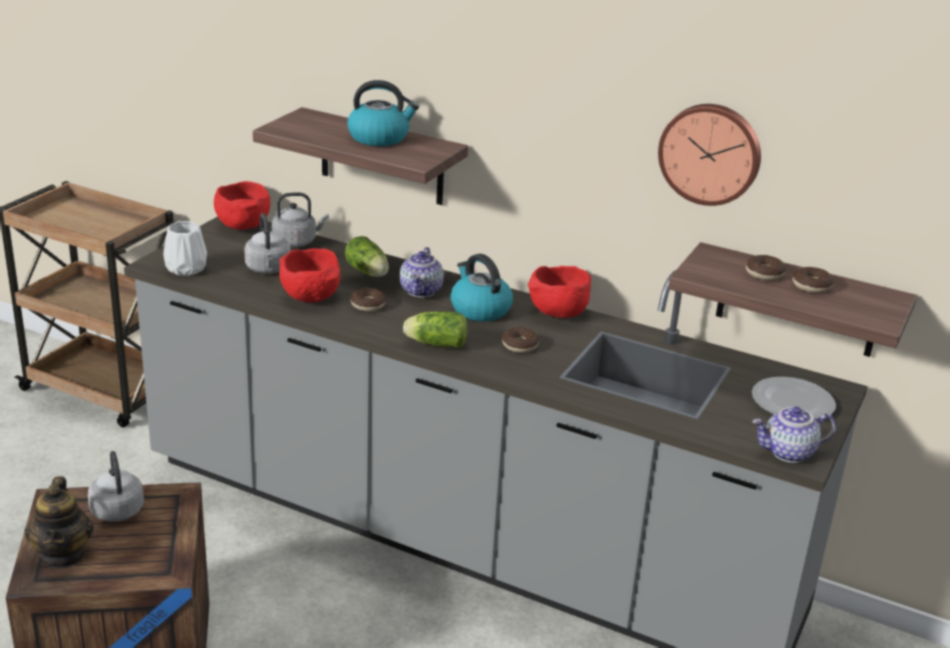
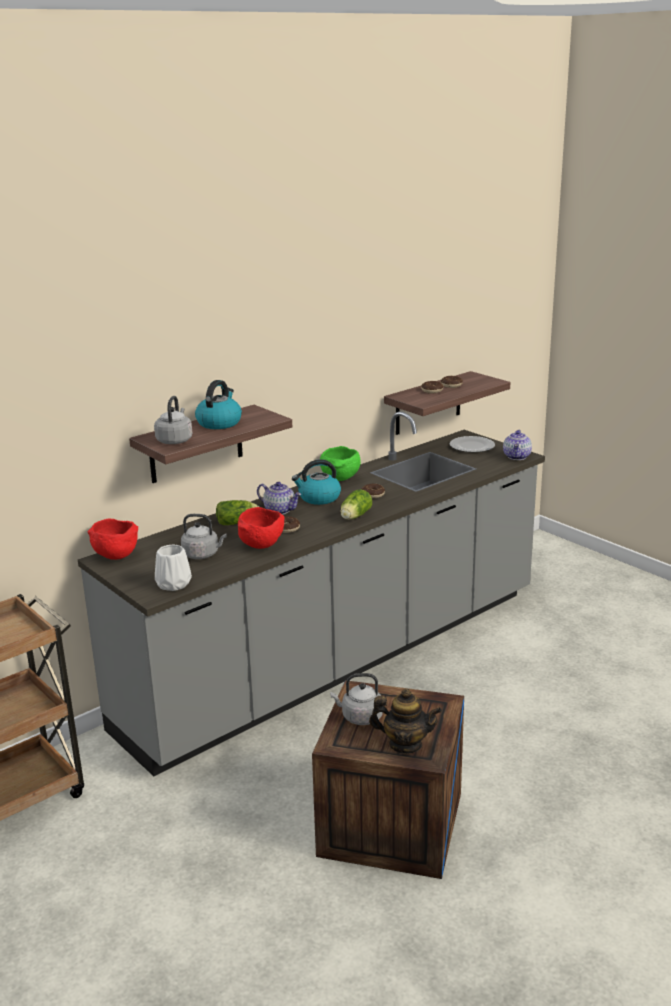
camera: 65 degrees left, 5 degrees down
(297, 242) = (165, 540): grey kettle -> grey kettle (175, 440)
(557, 314) = (340, 479): red bowl -> green bowl
(710, 153) = (382, 341): wall clock -> none

